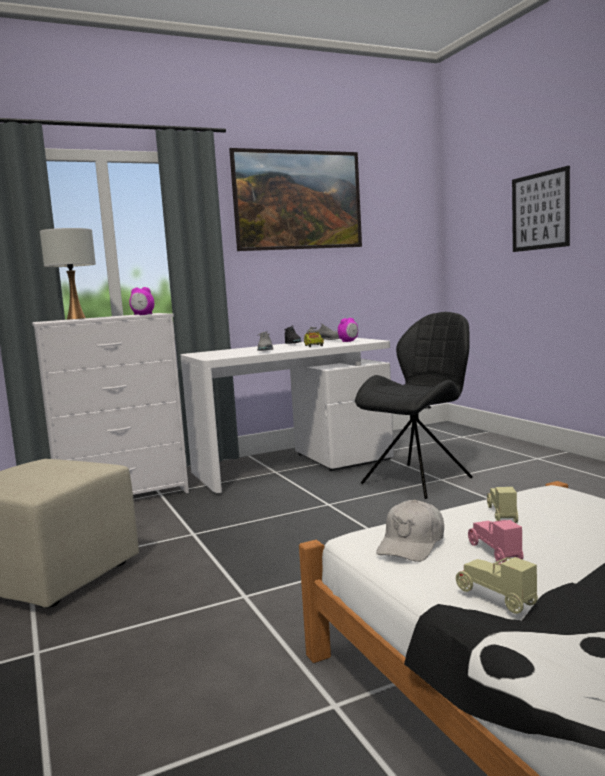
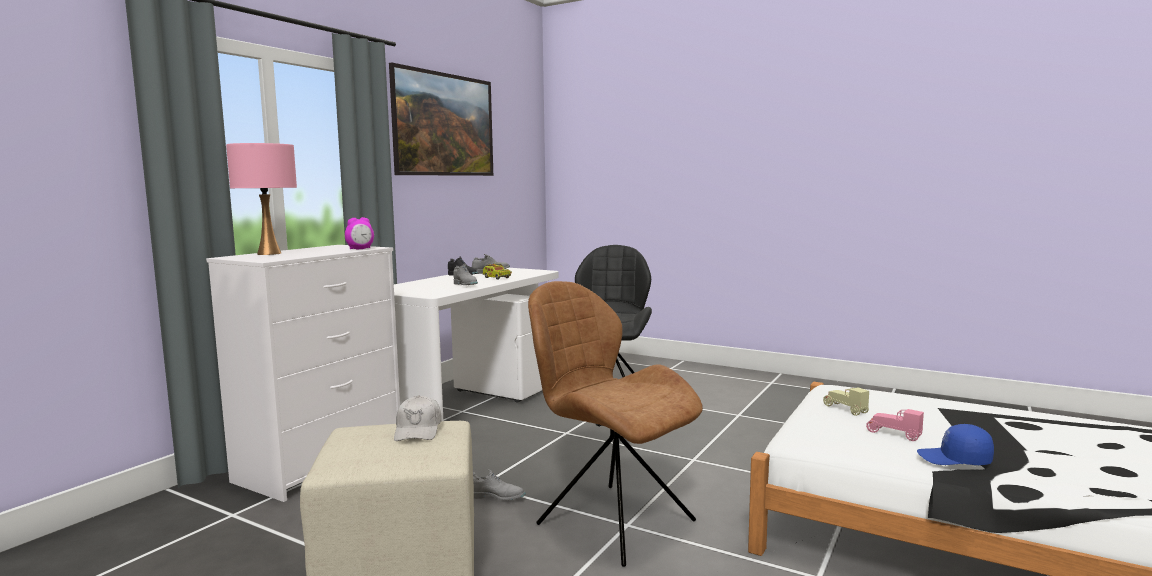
camera: 35 degrees left, 0 degrees up
(76, 318) = (268, 253): white table lamp -> pink table lamp
(186, 546) = (496, 497): none -> grey shoe
(238, 588) = (611, 520): none -> brown chair
(348, 341) = (517, 272): alarm clock -> none
(411, 544) = (839, 439): white cap -> white cap (418, 430)
(494, 597) = (954, 459): beige toy car -> blue cap
(540, 211) = (659, 158): picture -> none

